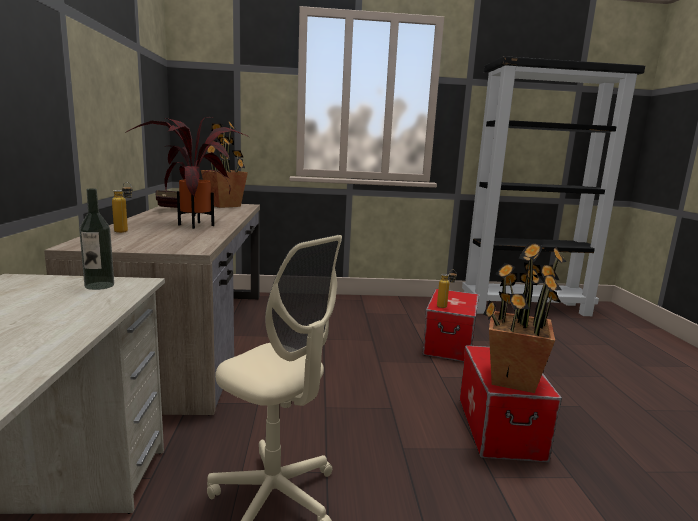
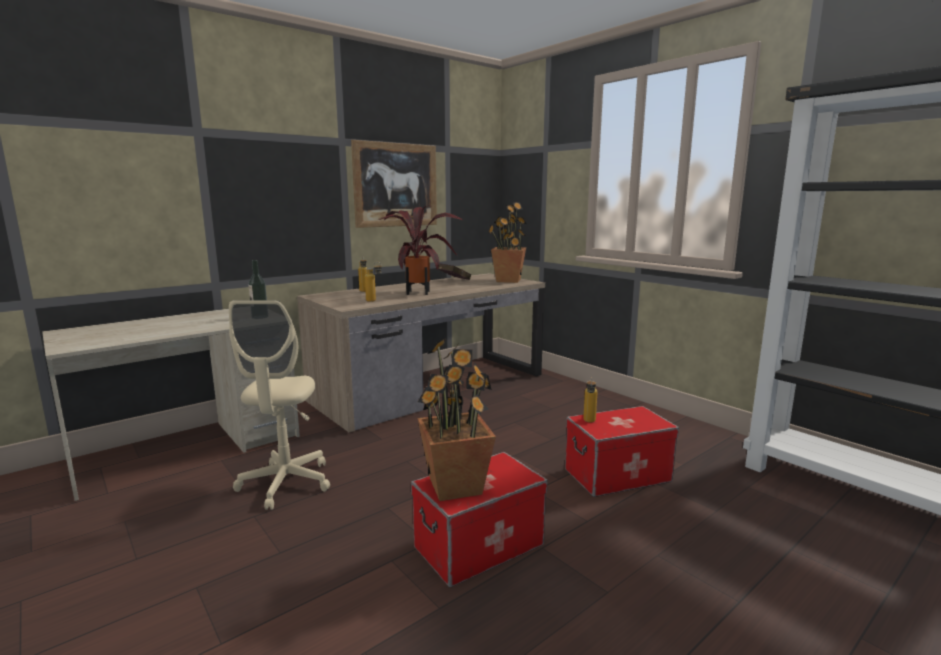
camera: 55 degrees right, 0 degrees up
(110, 85) = (396, 185): none -> picture
(190, 239) = (374, 301): none -> bottle

